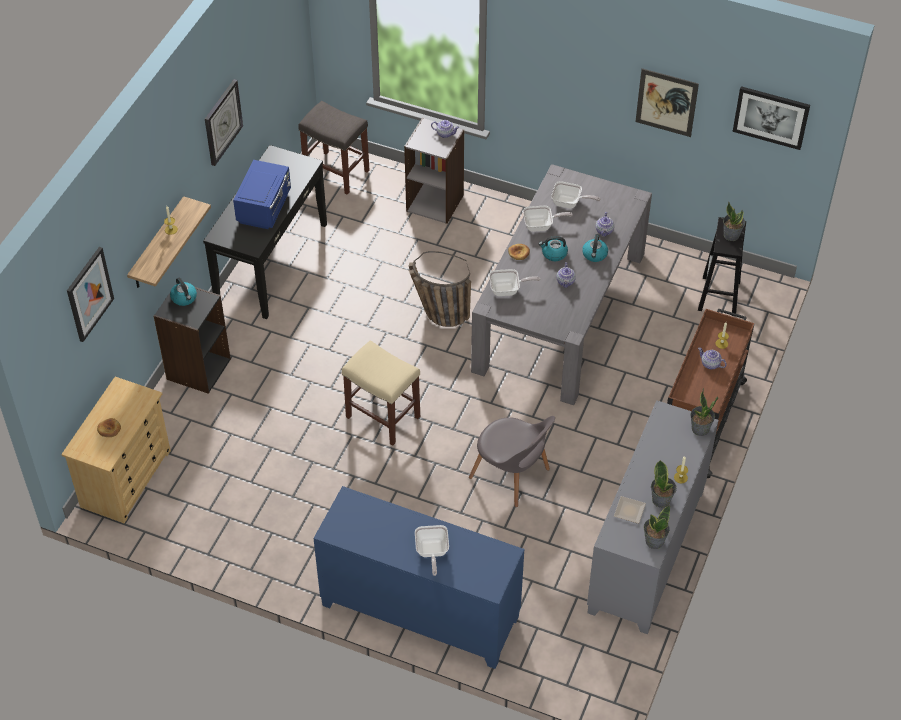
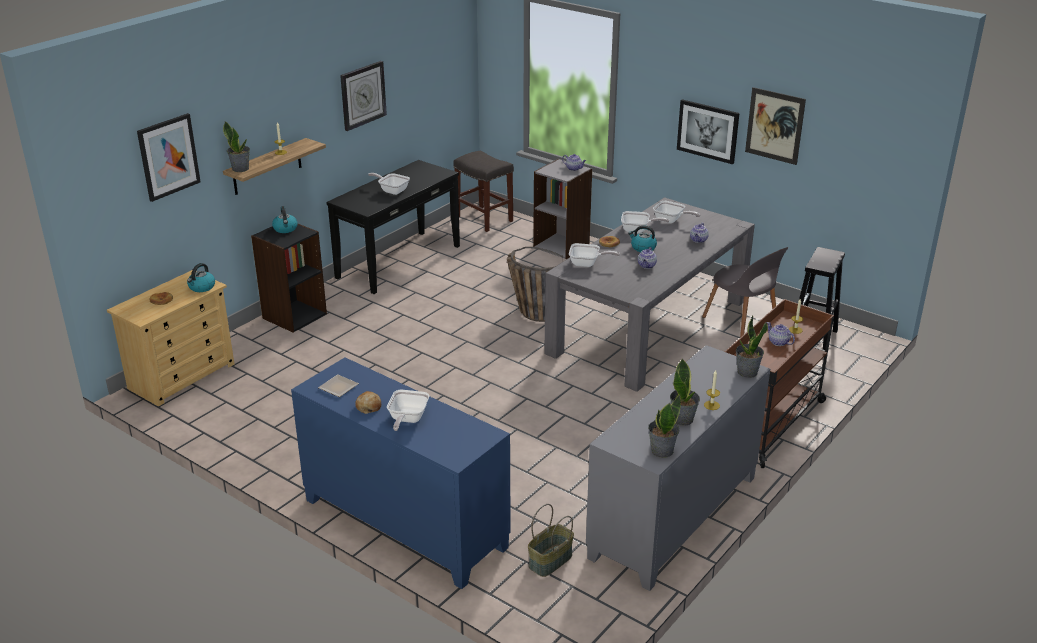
camera: 15 degrees right, 20 degrees down
(265, 207) = (392, 190): blue microwave -> frying pan
(384, 417) = (445, 372): beige stool -> none
(392, 544) = (368, 406): none -> bread
(512, 476) = (552, 433): grey chair -> grey chair (742, 321)
(558, 623) = (550, 561): none -> basket
(594, 255) = (683, 253): kettle -> kettle (201, 287)
(628, 510) = (642, 421): plate -> plate (338, 387)
(731, 235) = (827, 259): potted plant -> potted plant (241, 169)
(771, 117) = (875, 132): picture -> picture (708, 131)

